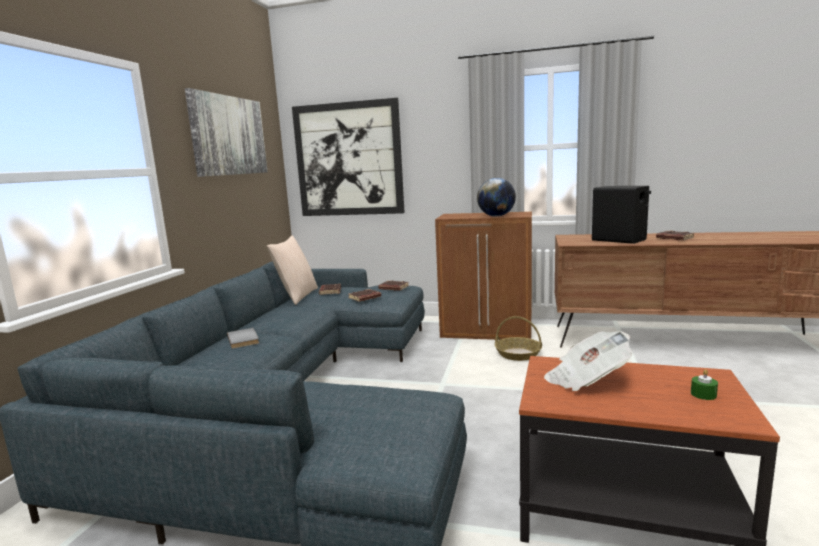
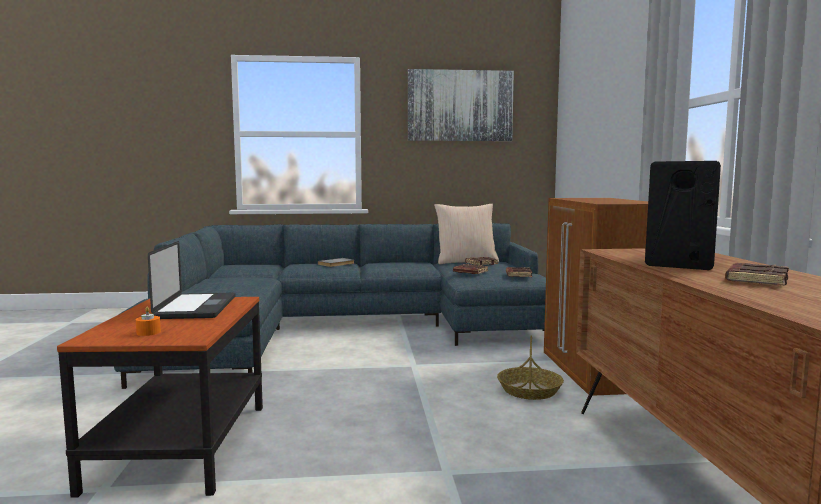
camera: 70 degrees right, 5 degrees down
(348, 159) = (584, 127): picture -> none
(496, 216) = (593, 201): globe -> none
(586, 380) = (196, 307): newspaper -> laptop
(703, 394) = (148, 332): green candle -> orange candle

